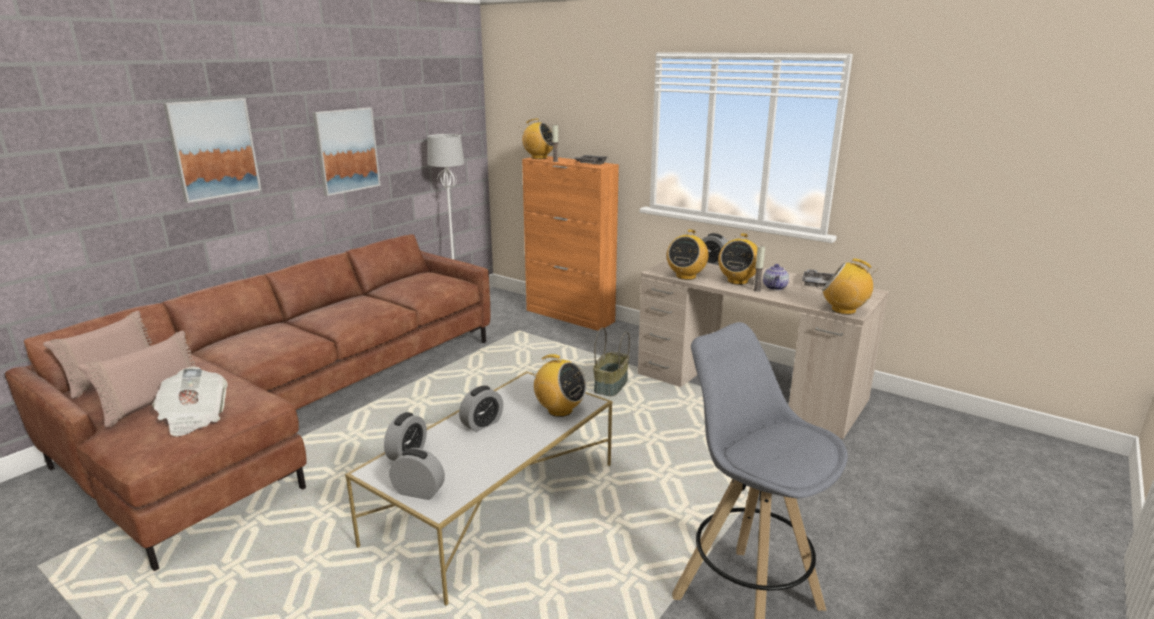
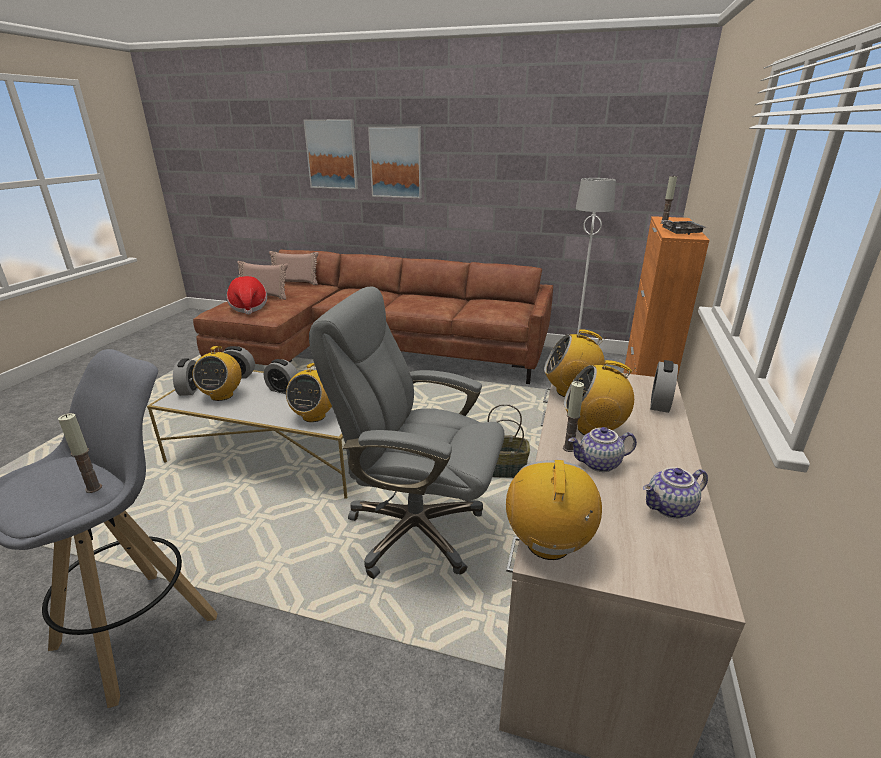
camera: 70 degrees right, 5 degrees up
(194, 417) = (248, 308): newspaper -> hat
(346, 150) = (501, 180): picture -> picture (332, 154)
(538, 157) = (670, 218): radio -> radio (222, 395)
(670, 436) = (419, 531): none -> grey office chair
(784, 430) = (93, 488): none -> candle
(817, 284) = (670, 508): grey tray -> teapot

